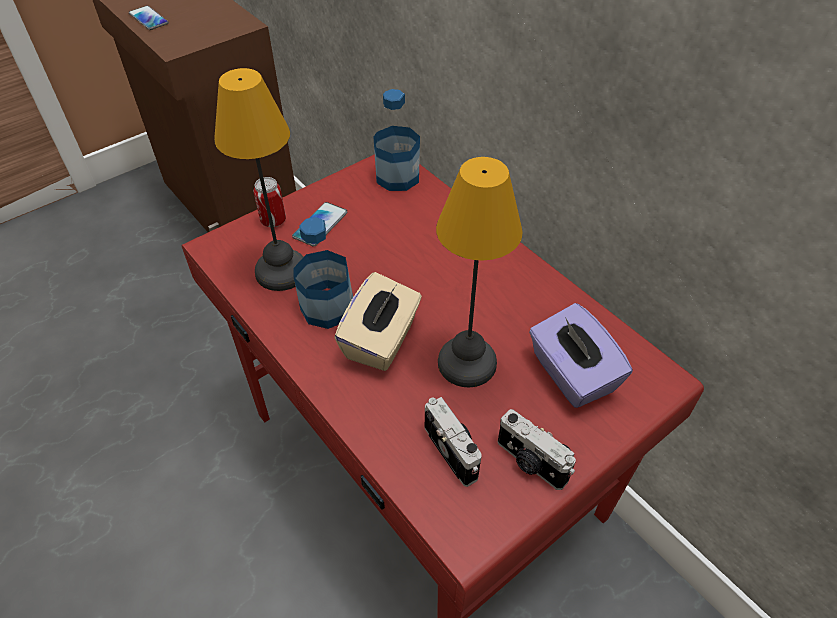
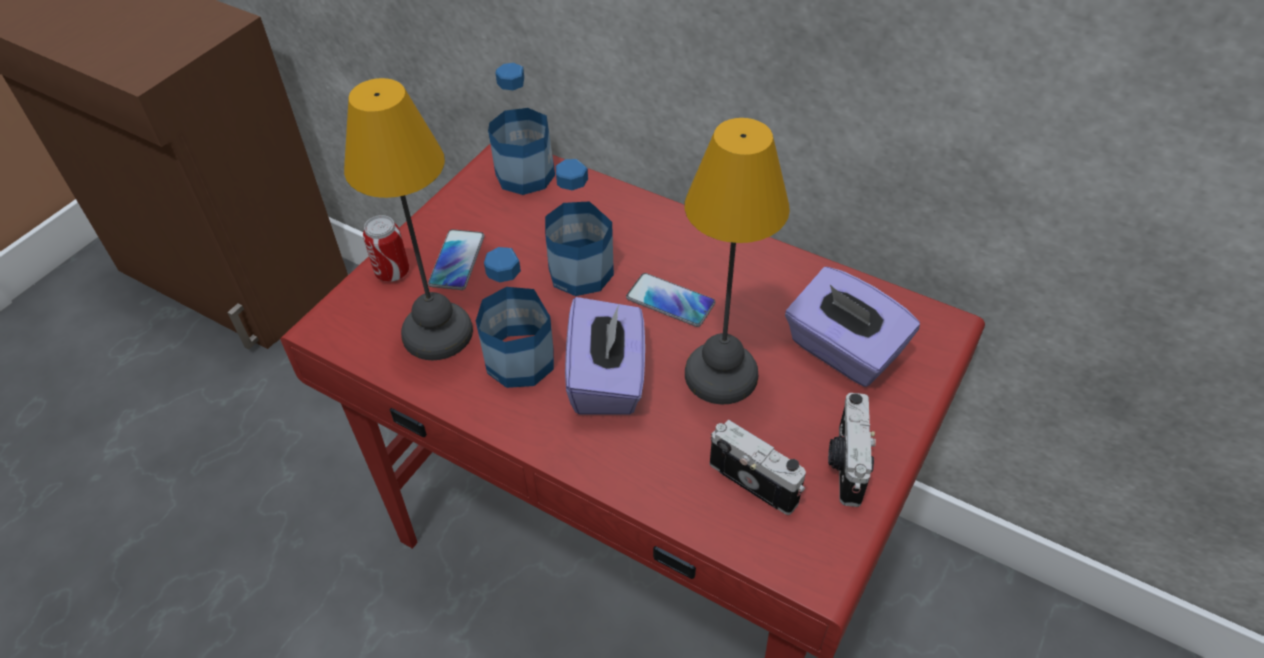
camera: 20 degrees left, 0 degrees up
(148, 19) = (77, 41): phone -> phone (670, 301)
(381, 340) = (607, 379): beige tissue box -> purple tissue box
(402, 257) = (581, 272): none -> bottle
(530, 463) = (846, 464): camera -> camera turned 75 degrees clockwise

